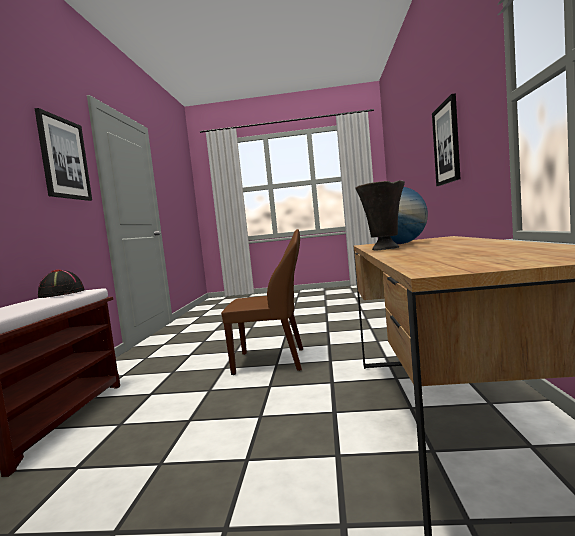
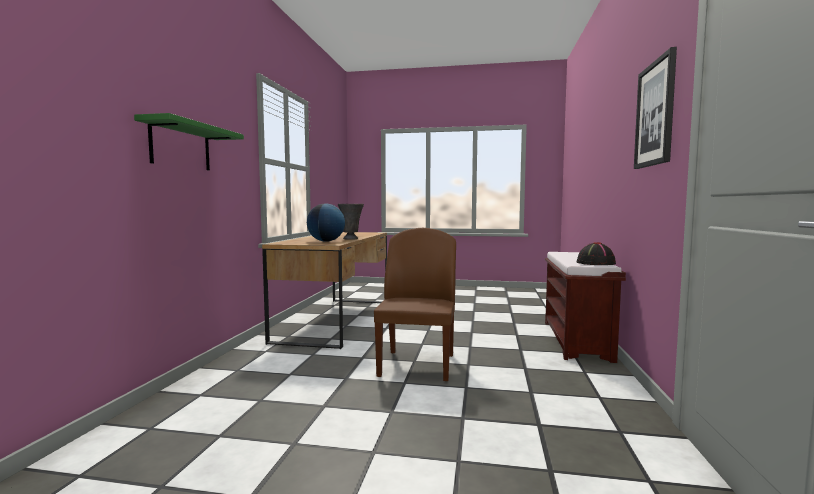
camera: 175 degrees left, 0 degrees up
(272, 361) = (418, 364): brown chair -> brown chair turned 90 degrees clockwise
(447, 143) = (180, 146): picture -> green shelf

